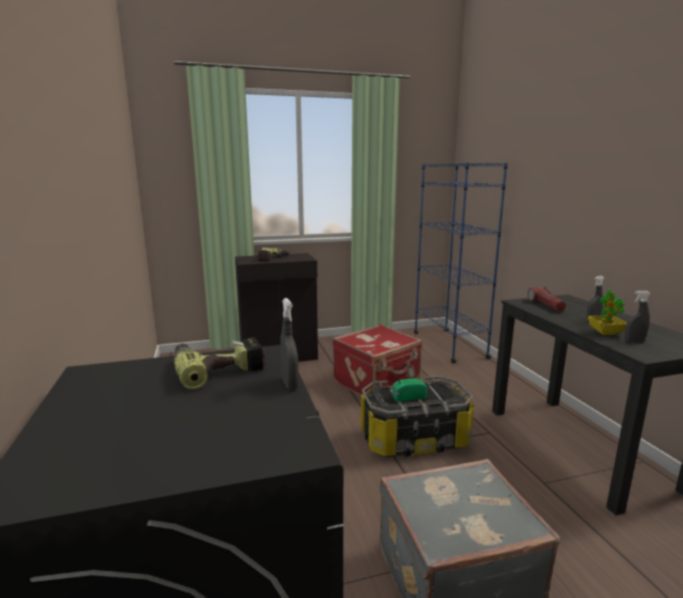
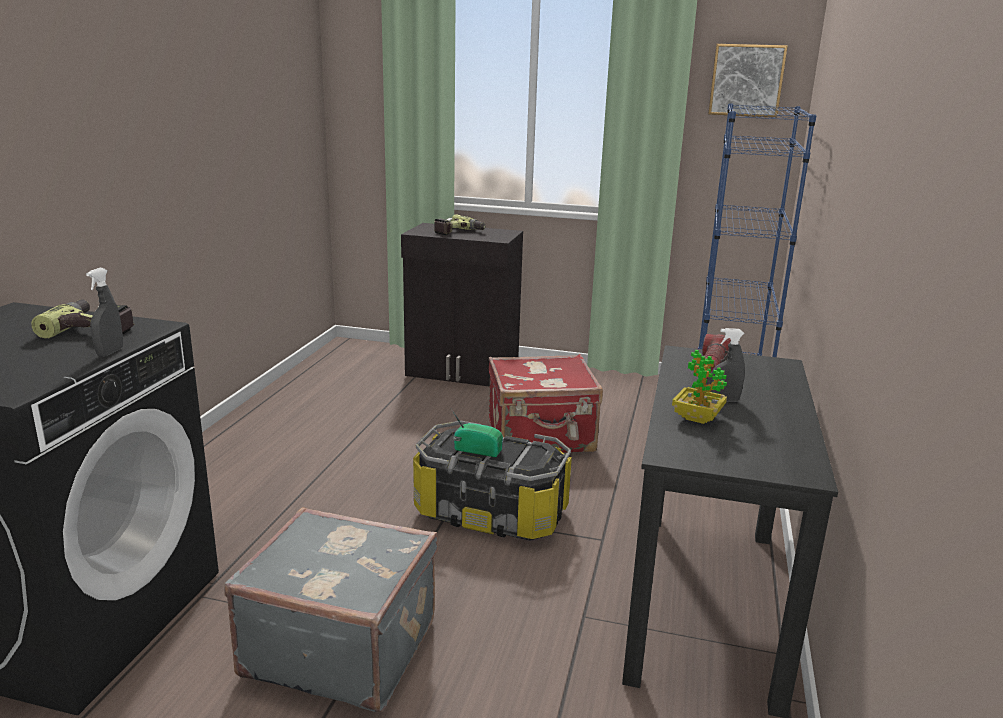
camera: 30 degrees right, 5 degrees up
(423, 151) = (746, 80): none -> picture
(634, 341) = (706, 438): grey spray bottle -> none

